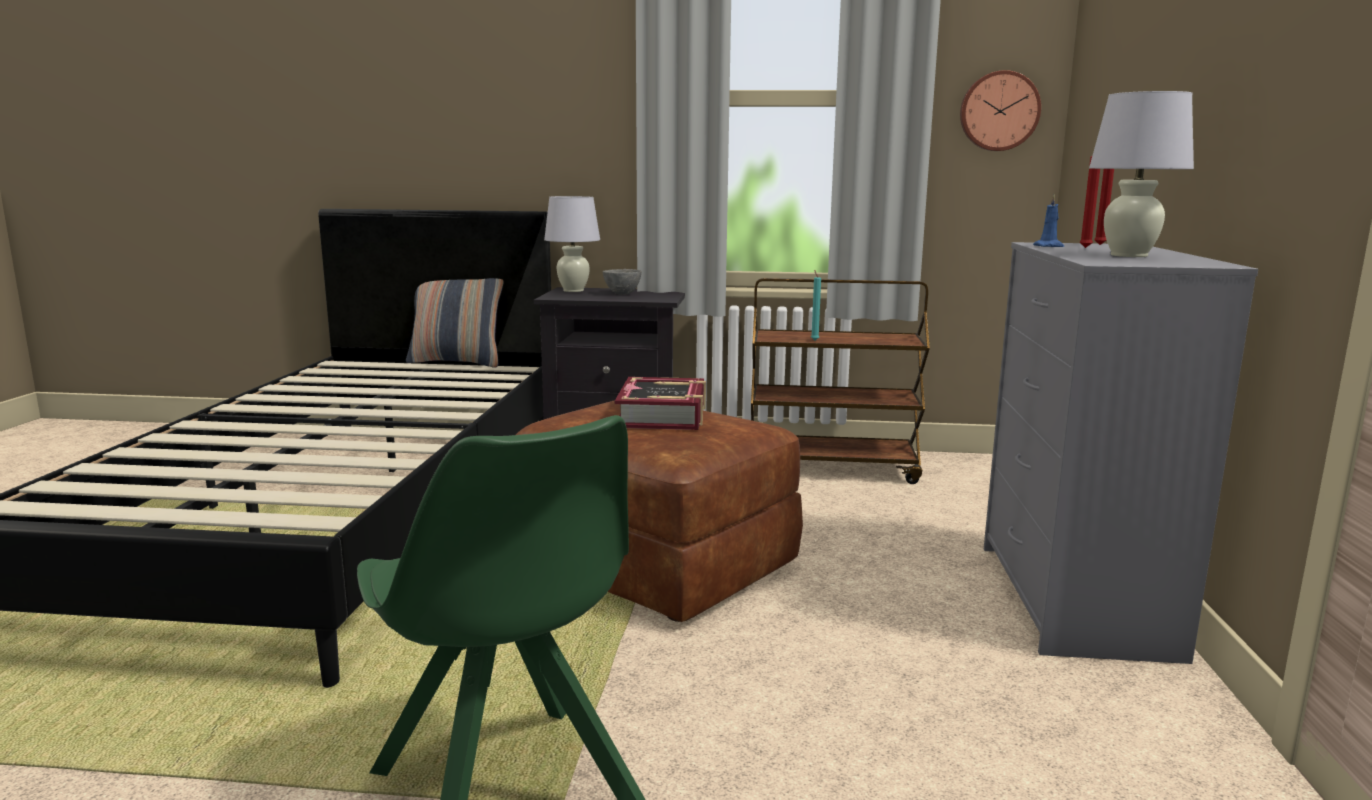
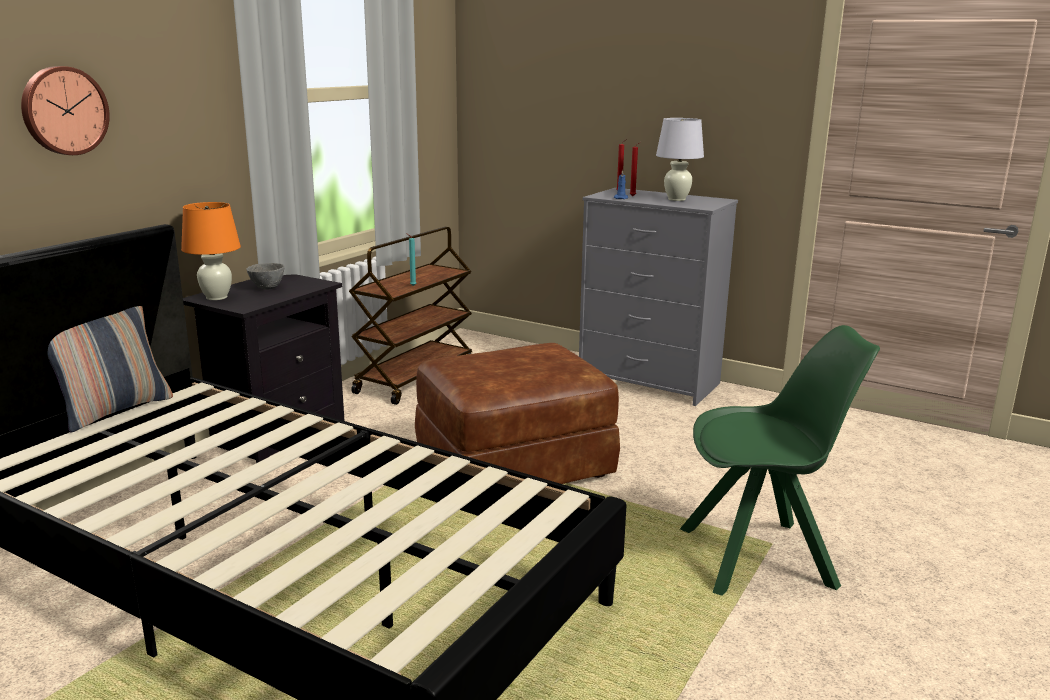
camera: 65 degrees left, 5 degrees up
(573, 290) = (217, 297): white table lamp -> orange table lamp
(663, 415) = (504, 361): book -> none
(999, 111) = (431, 97): wall clock -> wall clock (63, 111)

